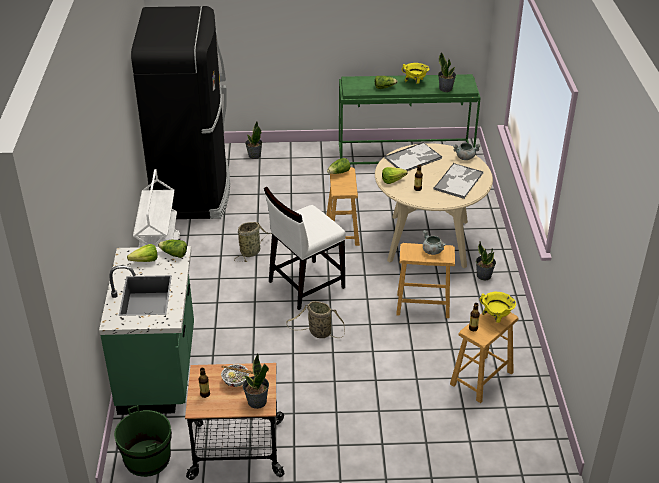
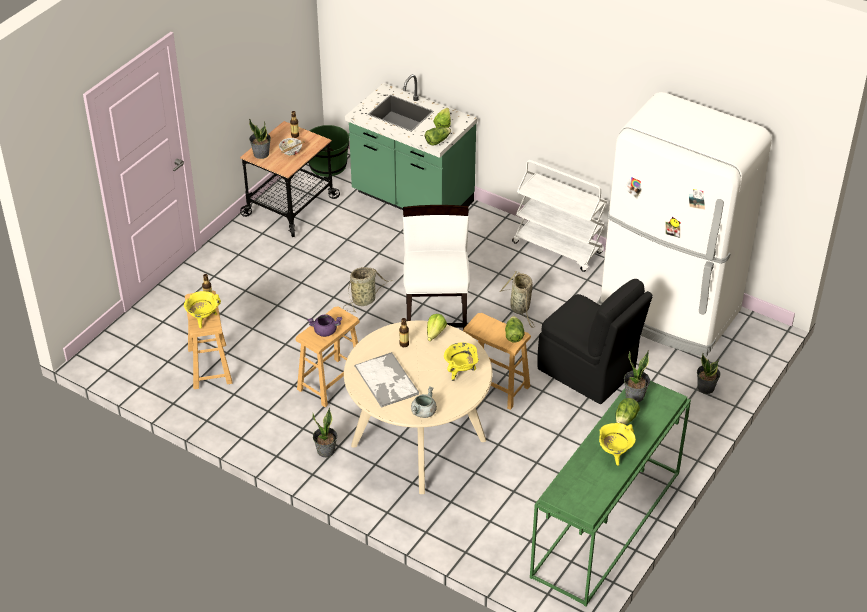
camera: 125 degrees right, 5 degrees up
(193, 190) = (668, 312): black fridge -> white fridge
(287, 200) = (588, 372): none -> black chair
(413, 158) = (461, 371): tray -> yellow cooking pot
(432, 251) = (325, 331): grey cooking pot -> purple cooking pot
(445, 89) = (575, 474): potted plant -> potted plant (635, 396)

